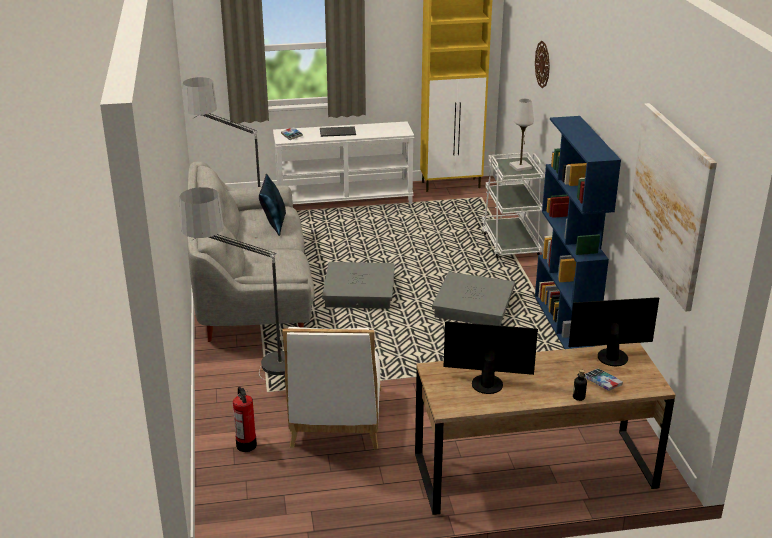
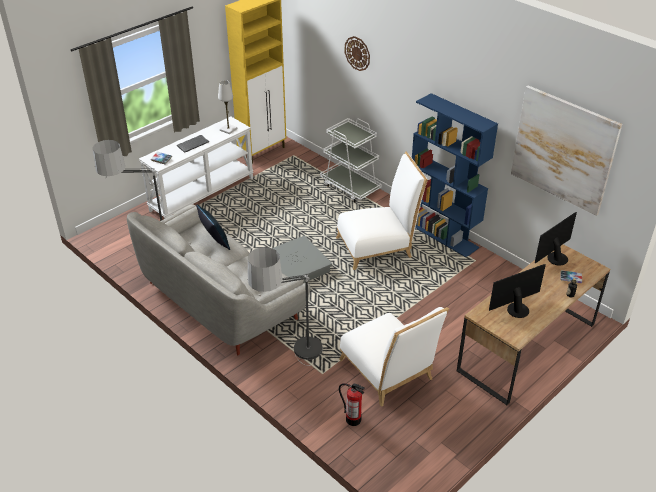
camera: 35 degrees left, 10 degrees up
(473, 306) = (378, 246): grey storage box -> white chair
(520, 167) = (353, 131): white table lamp -> white table lamp (228, 129)

